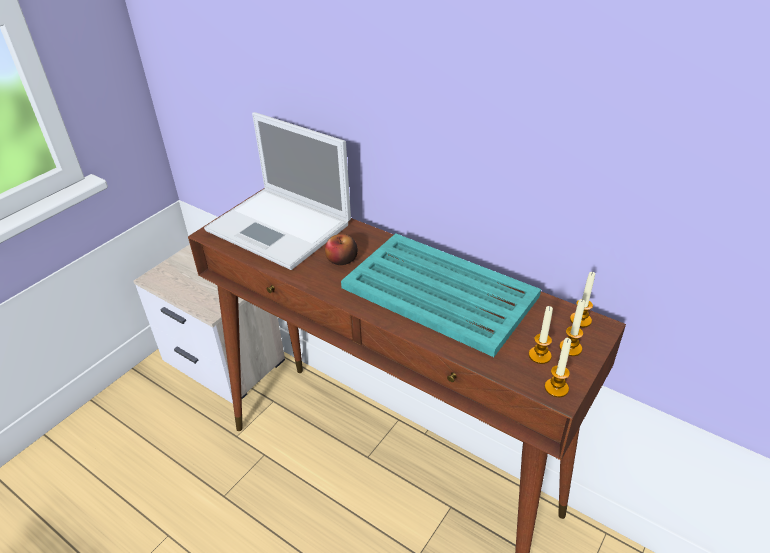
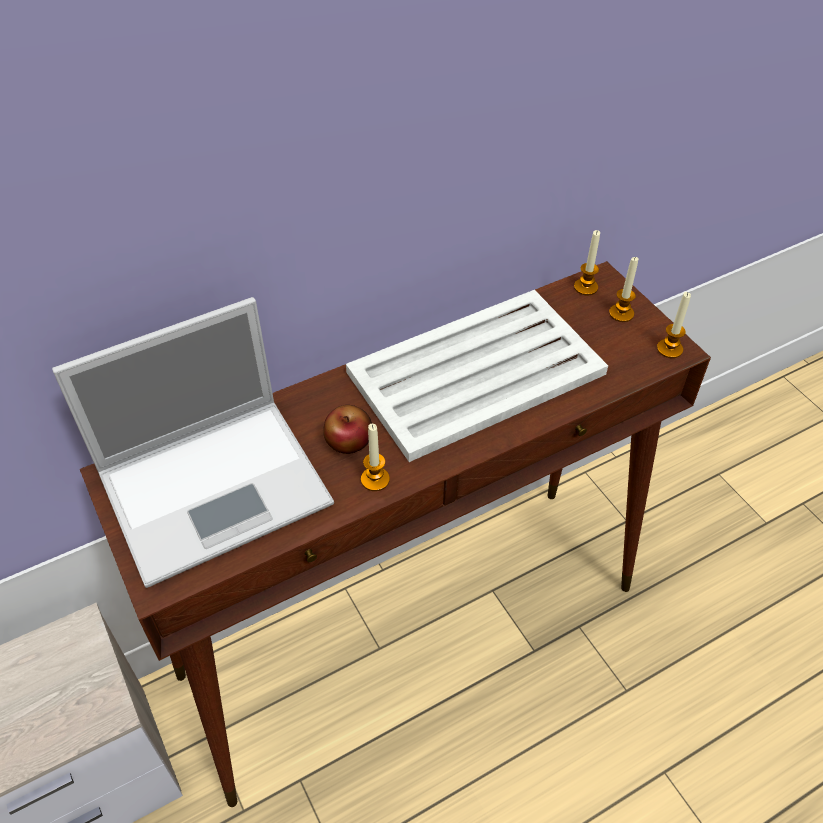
camera: 65 degrees left, 10 degrees up
(438, 291) = (473, 374): turquoise tray -> white tray
(539, 355) = (620, 340): candle -> candle (375, 479)

